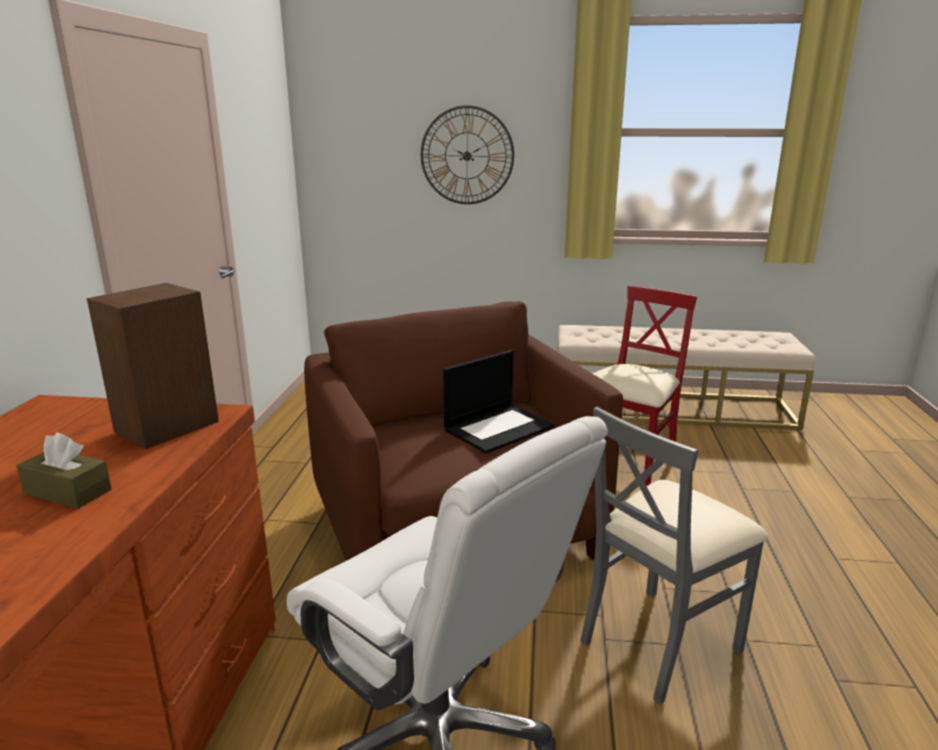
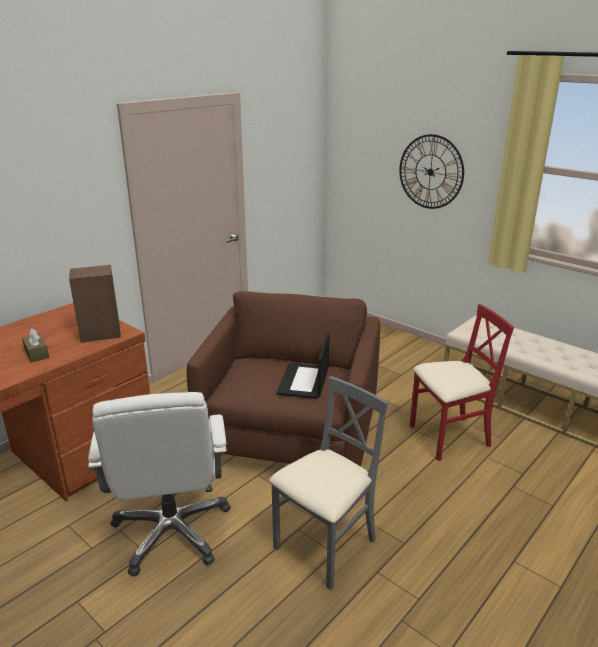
camera: 35 degrees right, 5 degrees up
(499, 428) = (304, 381): laptop -> laptop turned 105 degrees clockwise
(659, 642) = (325, 546): grey chair -> grey chair turned 135 degrees clockwise

